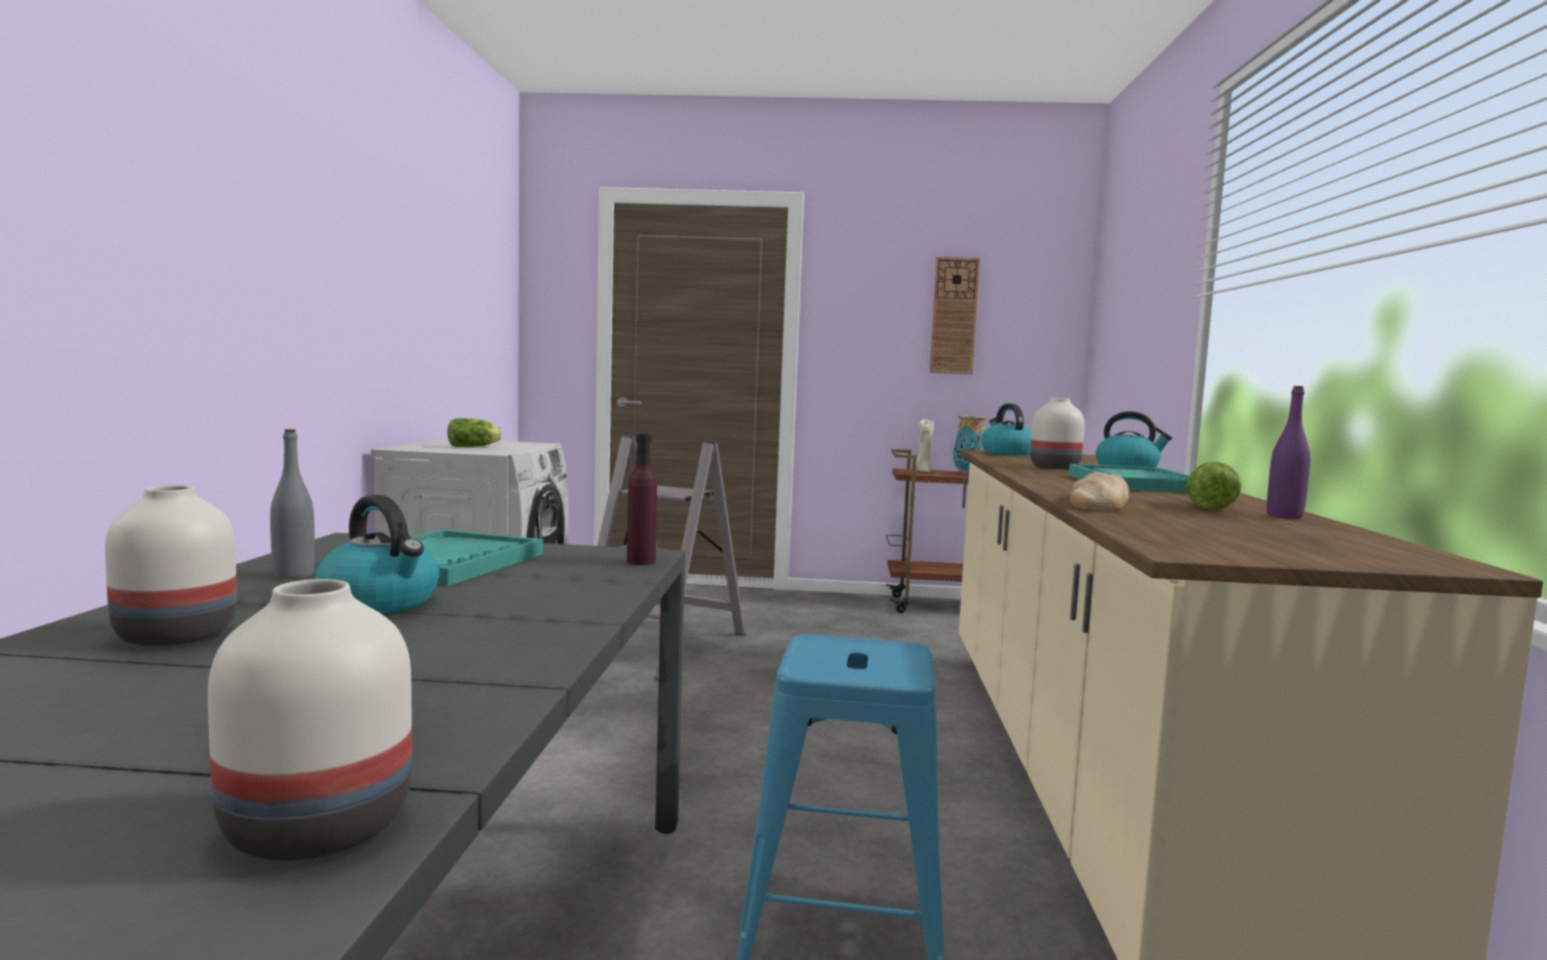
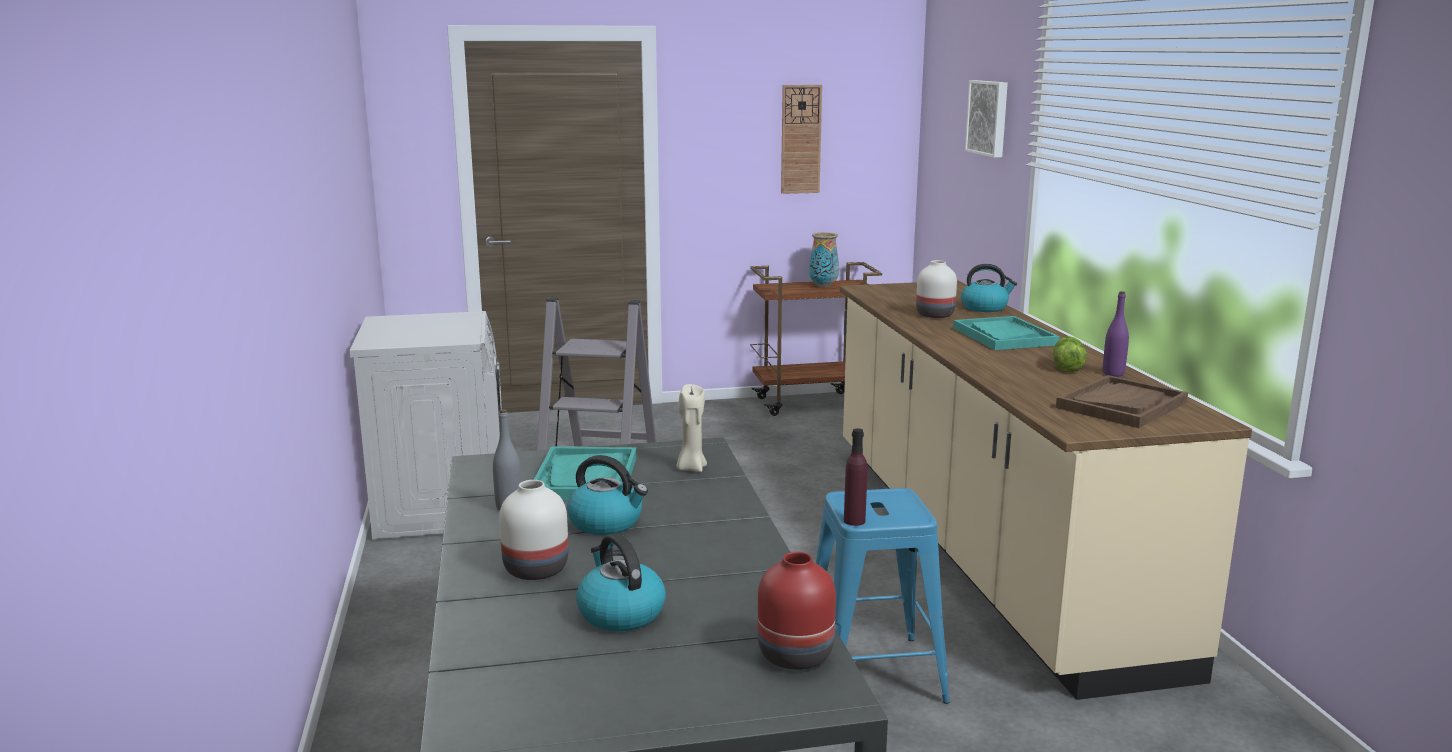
camera: 15 degrees left, 10 degrees up
(322, 826) = (796, 654): white vase -> red vase
(475, 446) = (427, 330): lettuce -> none
(641, 562) = (711, 455): purple bottle -> purple bottle (854, 521)
(922, 472) = (783, 287): beige candle -> beige candle (691, 468)
(1006, 453) = (880, 290): kettle -> kettle (620, 613)
(1099, 502) = (999, 373): bread -> none
(1158, 265) = (989, 118): none -> picture
(1283, 538) = (1121, 405): none -> brown tray

